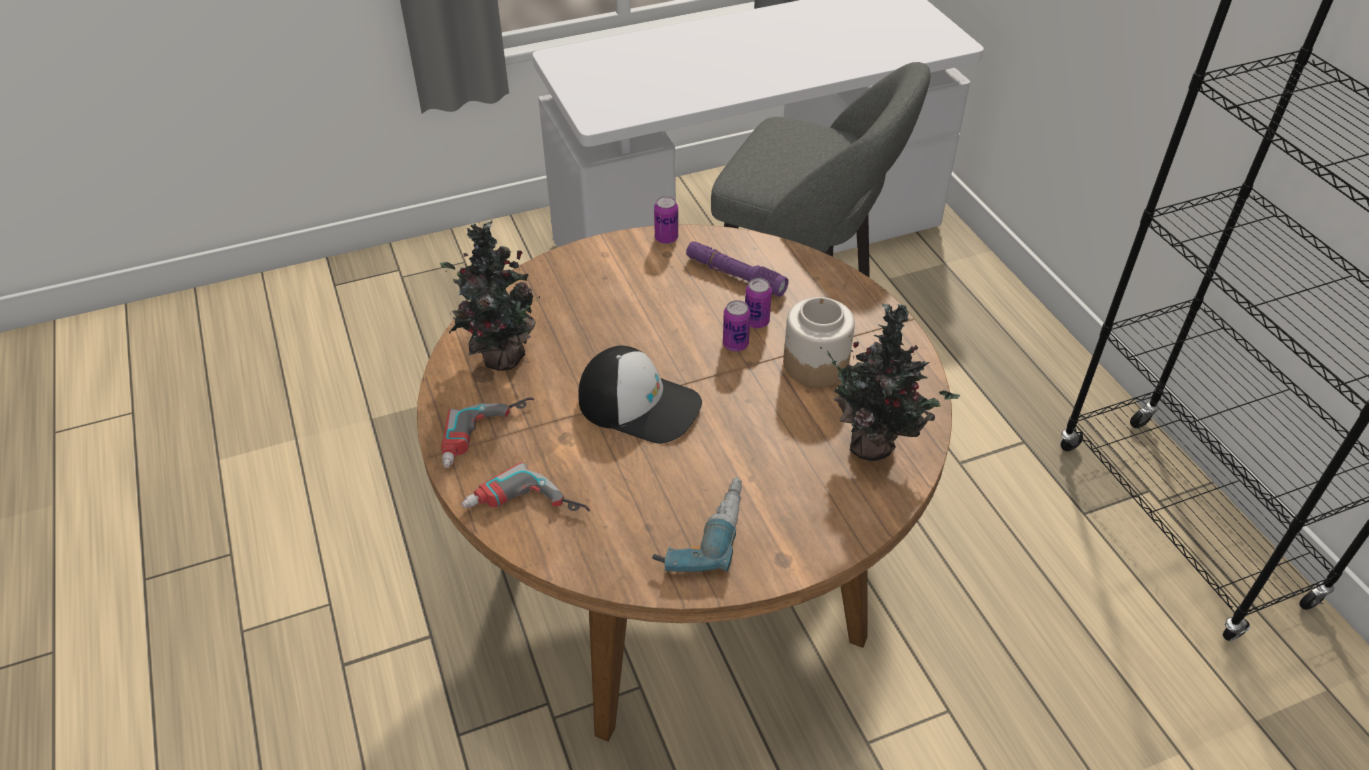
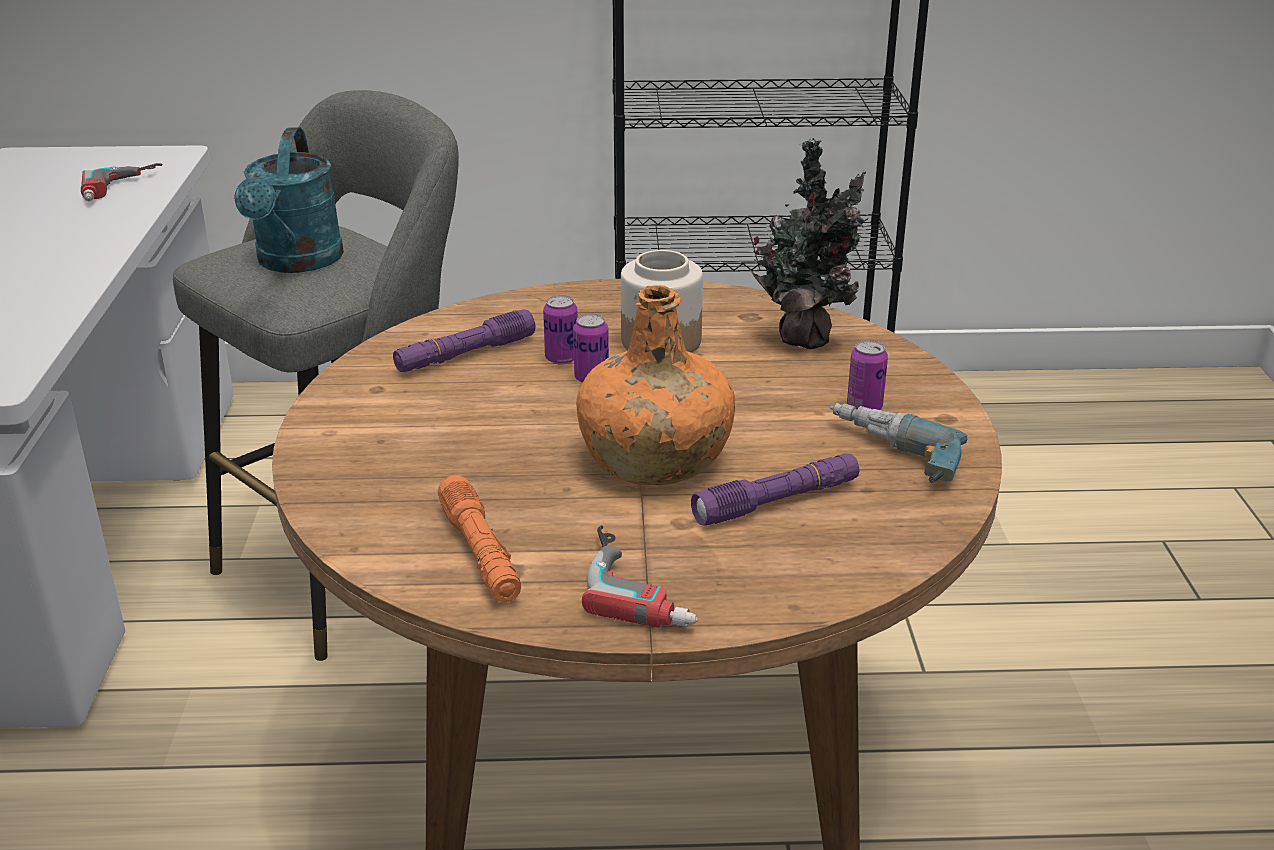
camera: 70 degrees left, 15 degrees down
(499, 357) = (480, 552): potted plant -> orange flashlight
(524, 511) = (803, 575): power drill -> power drill (124, 189)
(610, 480) = (777, 502): none -> purple flashlight
(640, 404) = (653, 458): cap -> orange bottle
(666, 238) = (343, 383): can -> can (864, 407)
(794, 157) = (296, 262): none -> turquoise watering can

